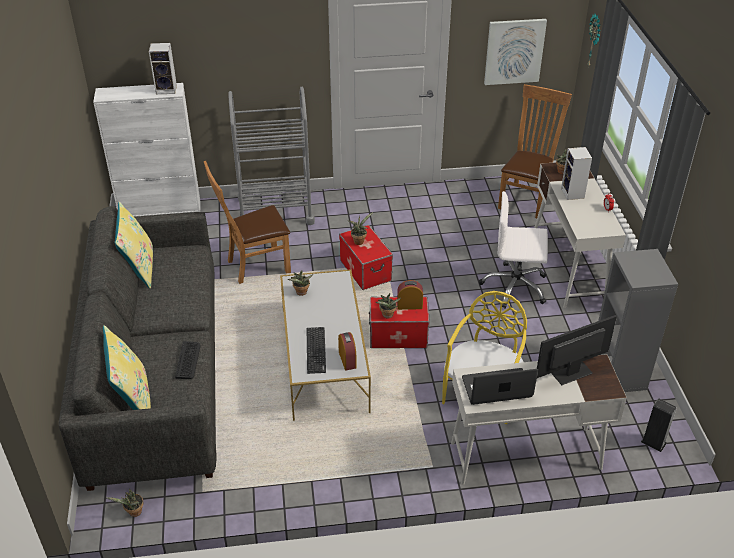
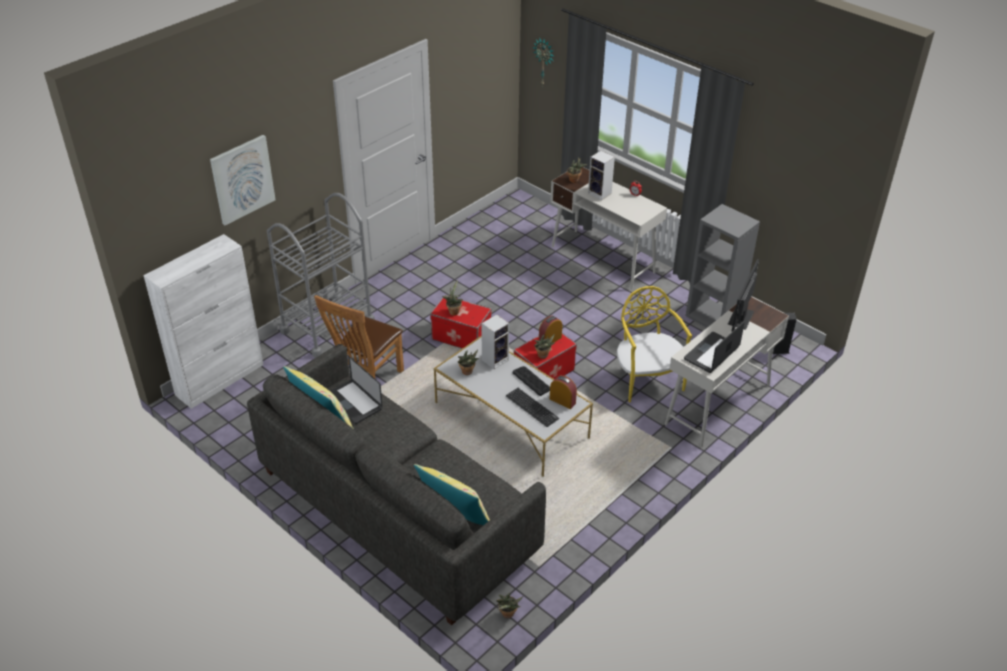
camera: 40 degrees left, 0 degrees up
(167, 89) = (218, 246): speaker -> speaker (495, 359)
(176, 265) = (353, 402): none -> laptop
(188, 360) = (461, 466): keyboard -> keyboard (532, 381)
(514, 51) = (476, 93): picture -> picture (242, 179)
(514, 287) = (583, 292): white office chair -> none
(526, 198) = (516, 220): brown chair -> none

